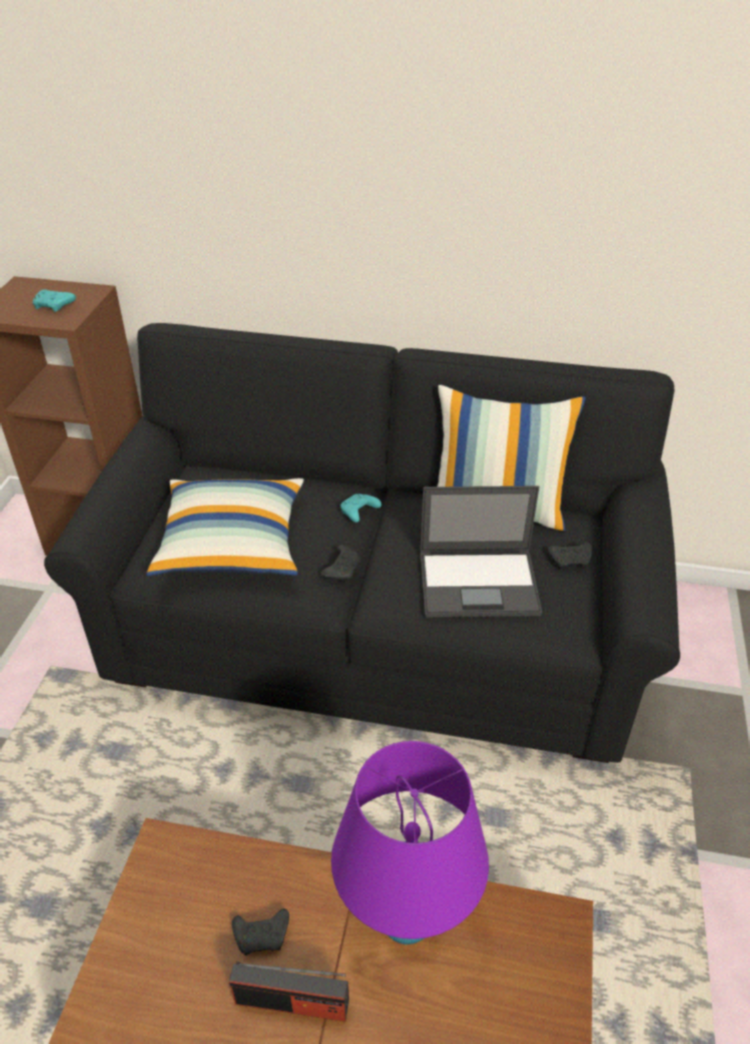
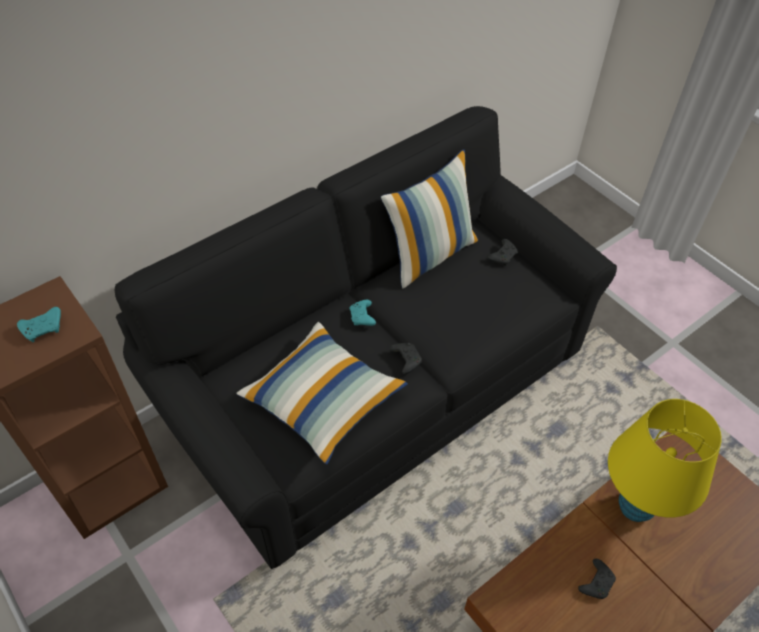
camera: 50 degrees left, 10 degrees up
(292, 1002) = (645, 592): radio -> none
(407, 920) = (635, 507): purple table lamp -> yellow table lamp
(480, 583) = (482, 306): laptop -> none

